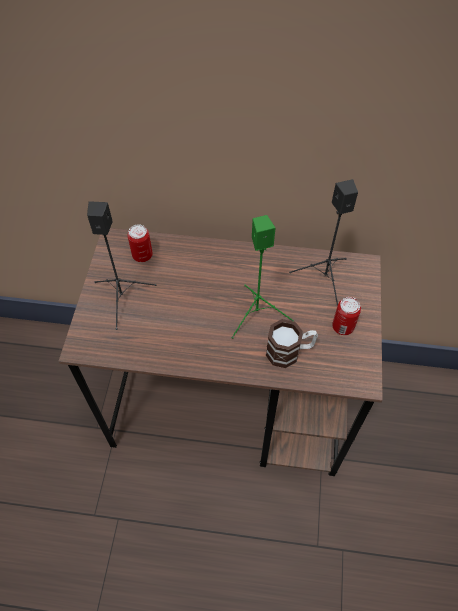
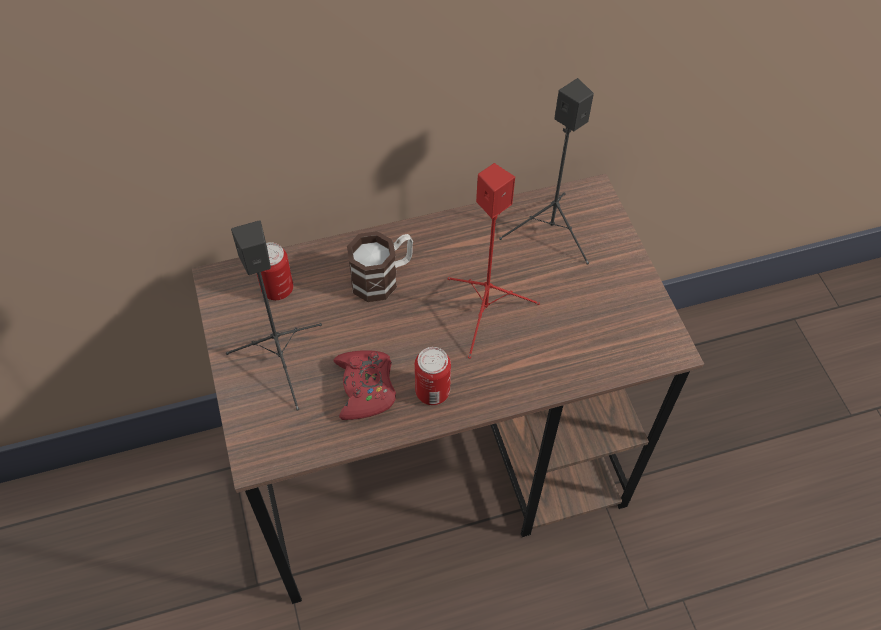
camera: 25 degrees left, 0 degrees up
(161, 332) = (365, 388): none -> red game controller
(257, 314) = (486, 312): green speaker -> red speaker
(289, 352) = (556, 347): mug -> mug (383, 277)
(343, 327) = (607, 287): can -> can (432, 392)

